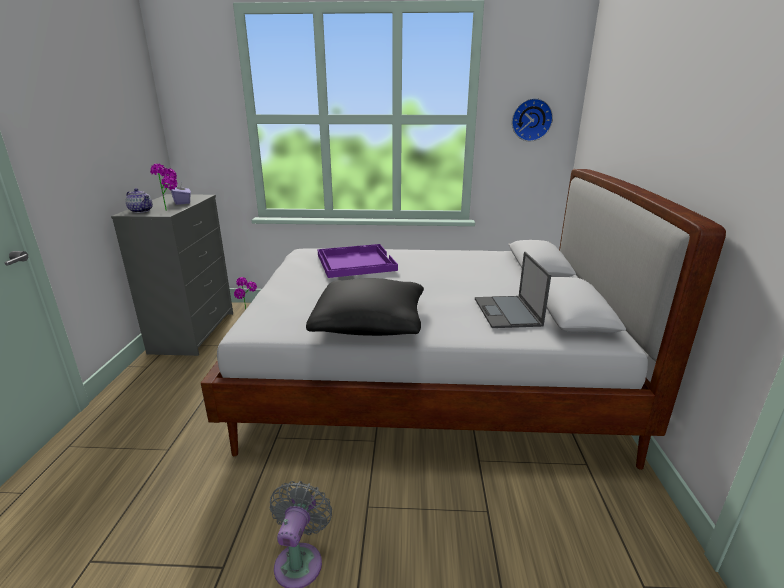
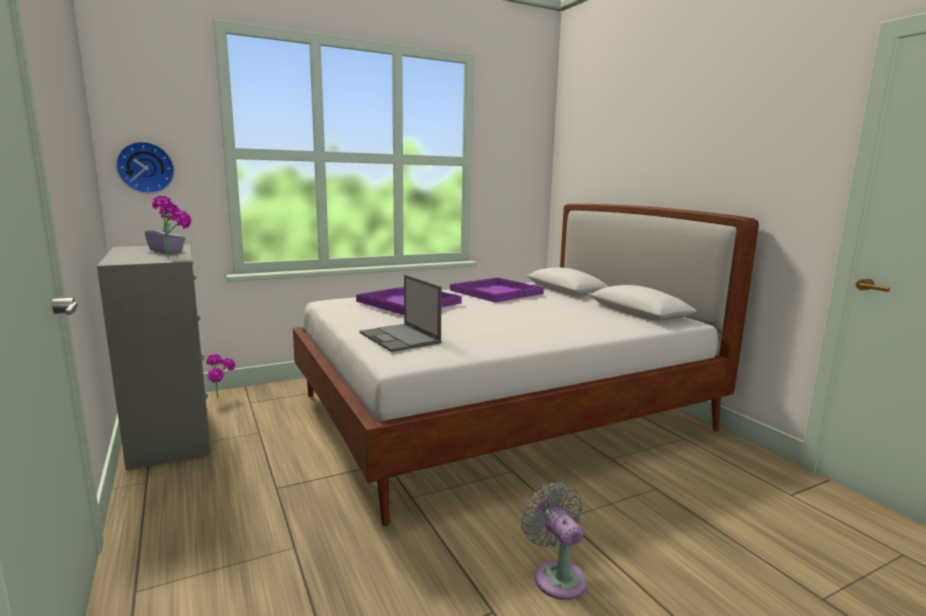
camera: 30 degrees left, 10 degrees down
(141, 211) = (131, 259): teapot -> none
(370, 323) = (505, 339): black pillow -> none
(457, 260) = (496, 292): none -> purple tray
(507, 312) = (598, 317): laptop -> laptop (400, 338)
(531, 120) = (516, 163): wall clock -> wall clock (146, 167)

